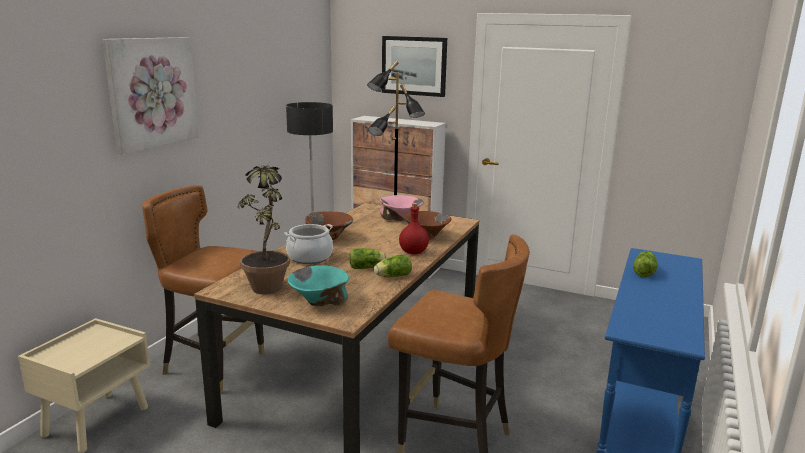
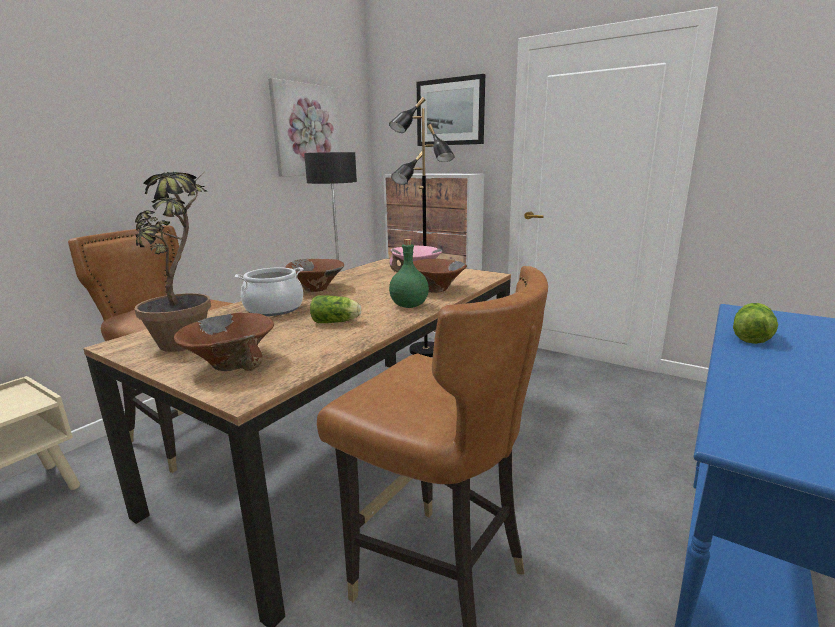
camera: 10 degrees right, 0 degrees up
(152, 92) = (106, 112): picture -> picture (306, 130)
(319, 301) = (232, 364): turquoise bowl -> brown bowl
(392, 276) = (361, 333): lettuce -> none
(413, 252) = (409, 305): red bottle -> green bottle

